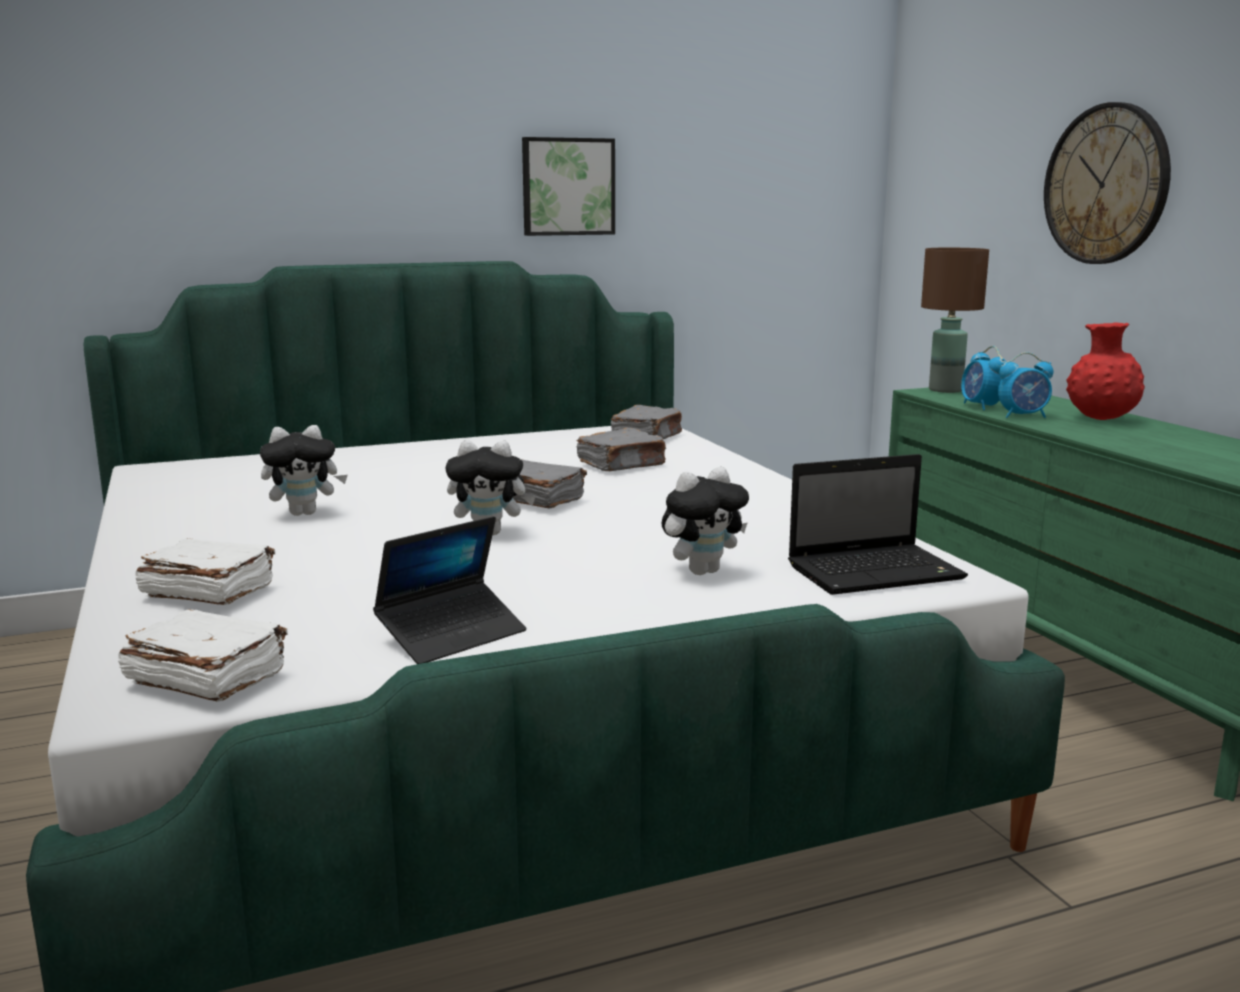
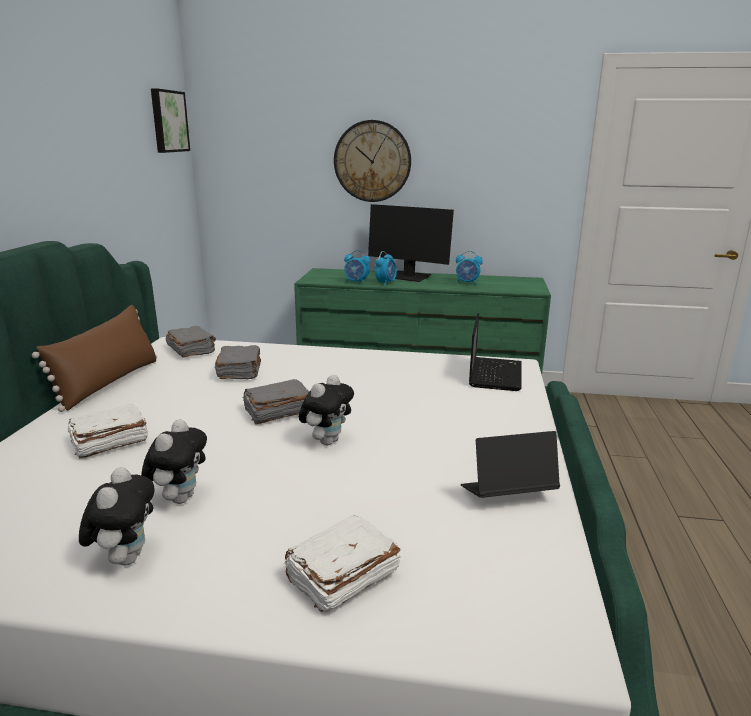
camera: 60 degrees left, 5 degrees up
(206, 679) = (533, 604): white book -> white book (108, 442)
(452, 635) = (507, 495): laptop -> laptop turned 90 degrees counterclockwise
(511, 437) = (109, 382): none -> brown pillow
(567, 187) = (58, 172): picture -> picture (168, 121)
(703, 571) = (459, 406): plush toy -> plush toy (125, 557)
(945, 390) = (313, 277): brown table lamp -> none
(1101, 419) = (409, 277): red vase -> monitor
(1178, 447) = (467, 283): none -> alarm clock

